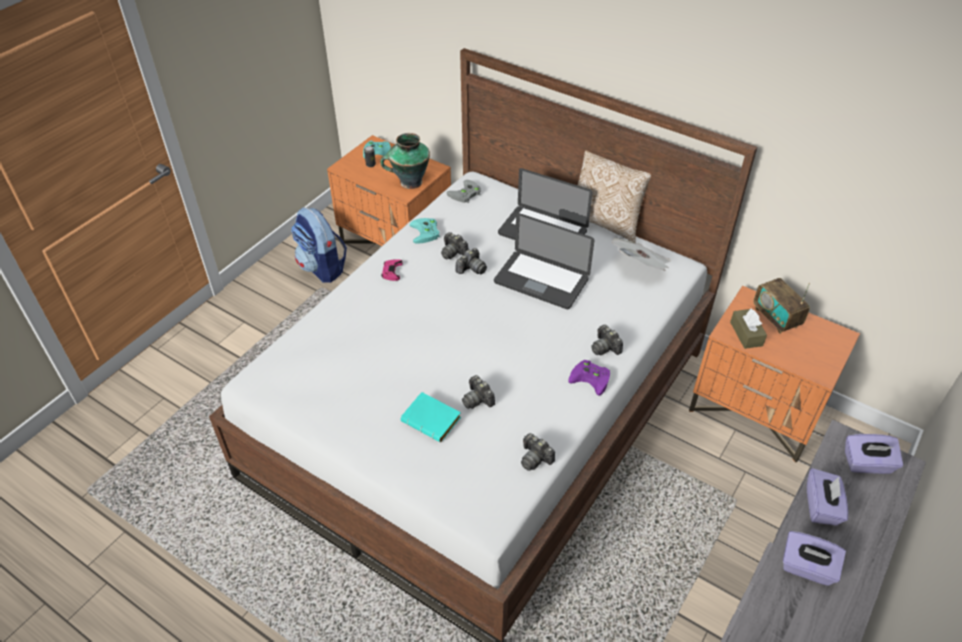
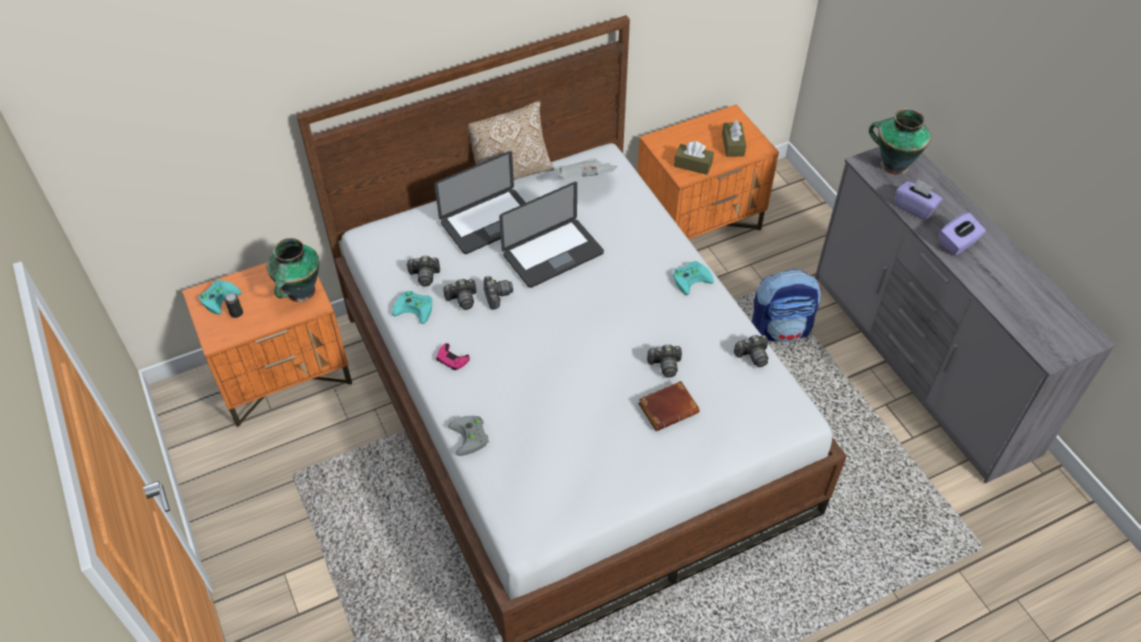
camera: 60 degrees left, 5 degrees up
(322, 267) = (261, 460): backpack -> backpack (780, 329)
(433, 420) = (668, 407): turquoise book -> brown book
(465, 194) = (383, 252): grey game controller -> grey game controller (471, 437)
(592, 378) = (691, 278): purple game controller -> turquoise game controller
(605, 347) = (663, 252): camera -> camera (424, 275)
(776, 318) = (688, 138): radio -> none
(802, 352) = (733, 145): none -> brown tissue box
(867, 464) = (892, 165): purple tissue box -> vase

